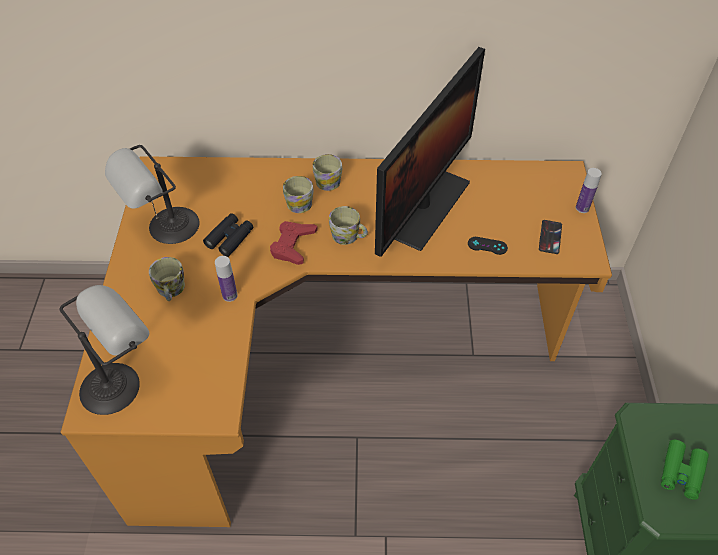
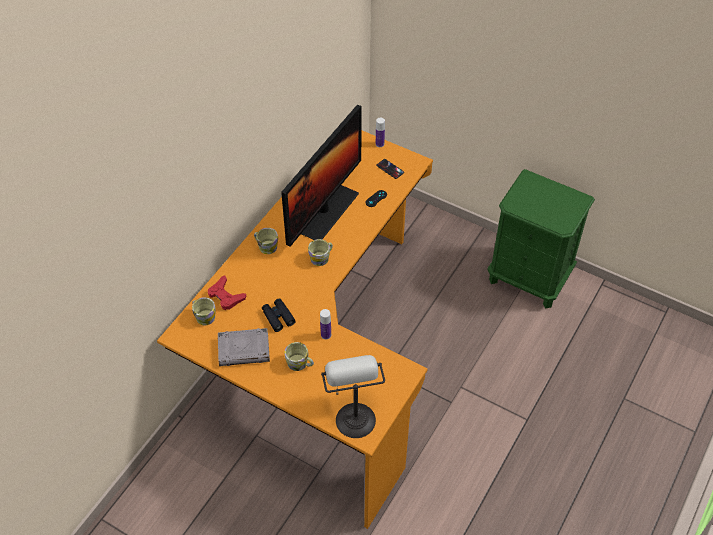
camera: 60 degrees left, 0 degrees up
(165, 230) = (244, 349): table lamp -> grey book
(293, 245) = (308, 287): red game controller -> red game controller (226, 296)
(300, 201) = (274, 268): mug -> mug (203, 316)
(424, 206) = (325, 211): monitor -> monitor turned 60 degrees clockwise
(681, 472) = (548, 206): green binoculars -> none

